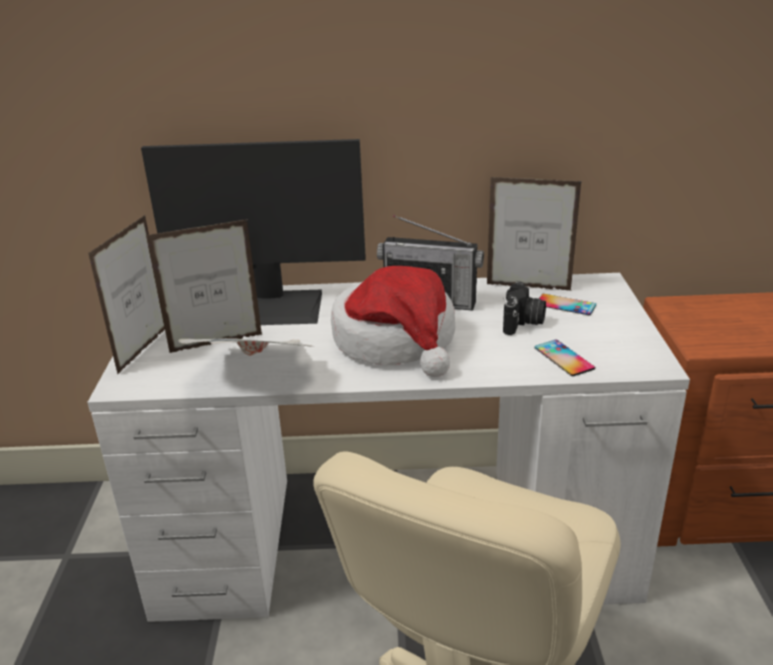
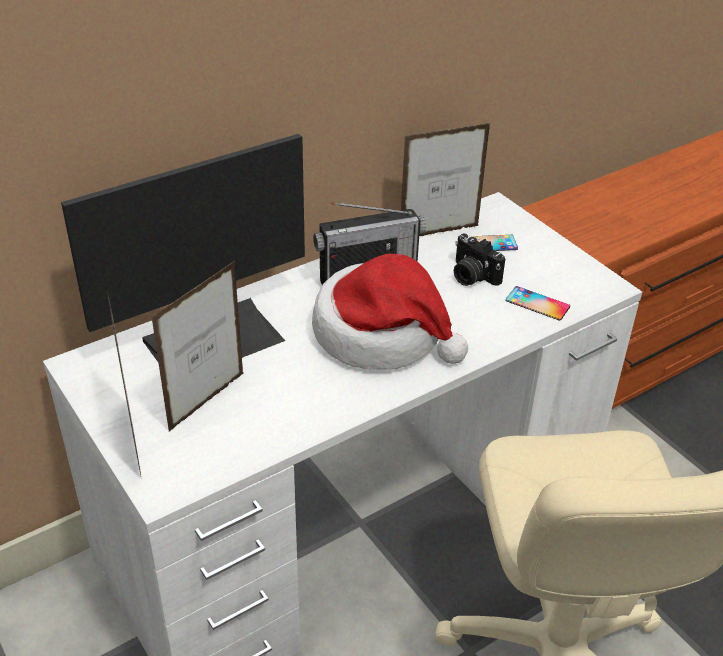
camera: 35 degrees left, 10 degrees up
(257, 373) = (288, 420): newspaper -> none
(523, 323) = (471, 276): camera -> camera turned 150 degrees clockwise

